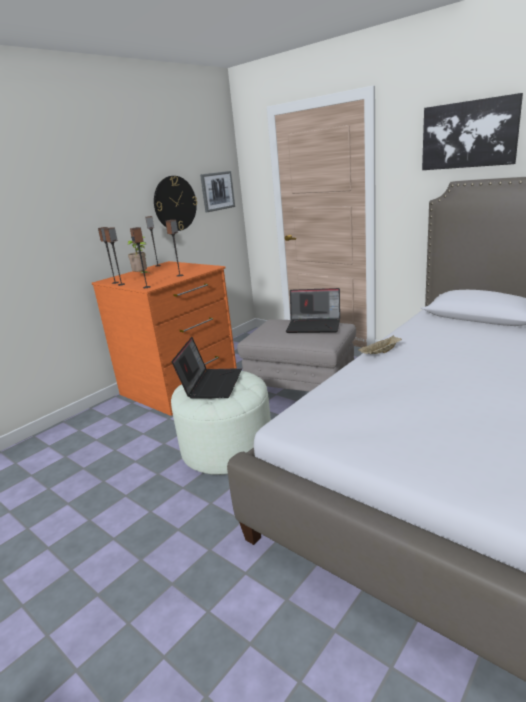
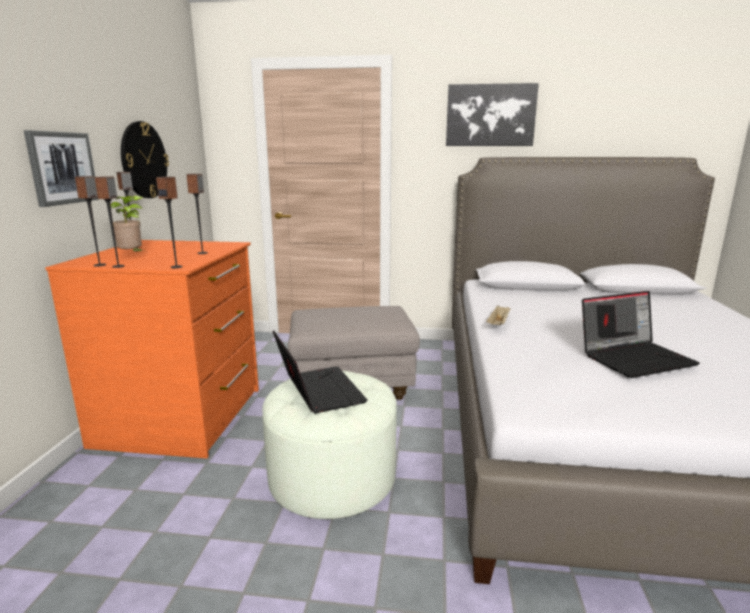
camera: 35 degrees left, 5 degrees down
(217, 191) = (185, 152): picture -> picture (62, 168)
(314, 325) = (366, 310): laptop -> laptop (635, 358)

